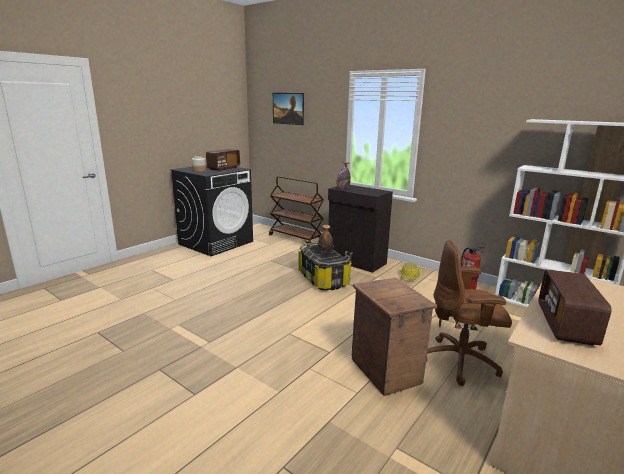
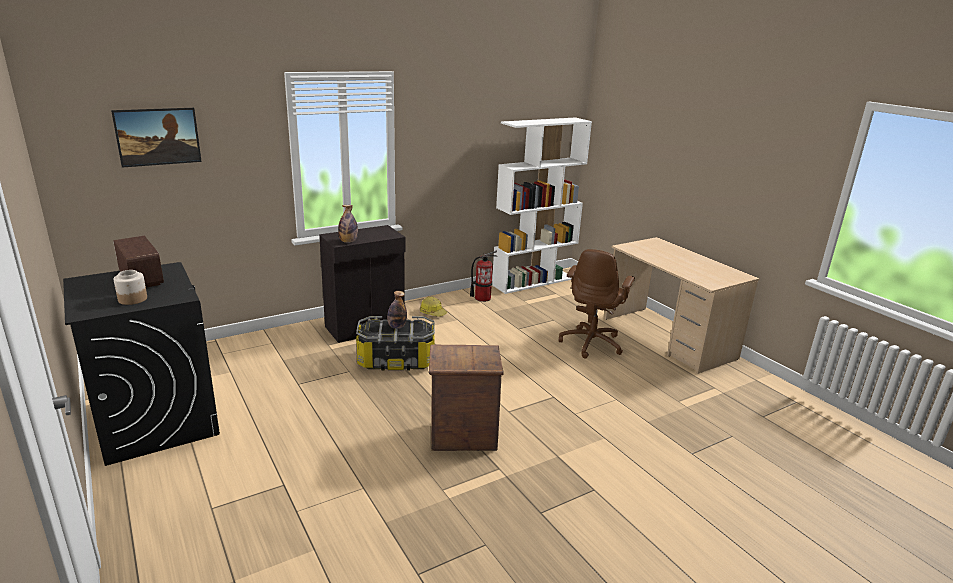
camera: 70 degrees left, 5 degrees up
(296, 238) = (233, 345): brown cart -> none
(385, 371) = (592, 378): crate -> crate (462, 436)
(565, 325) = (694, 271): radio -> none

